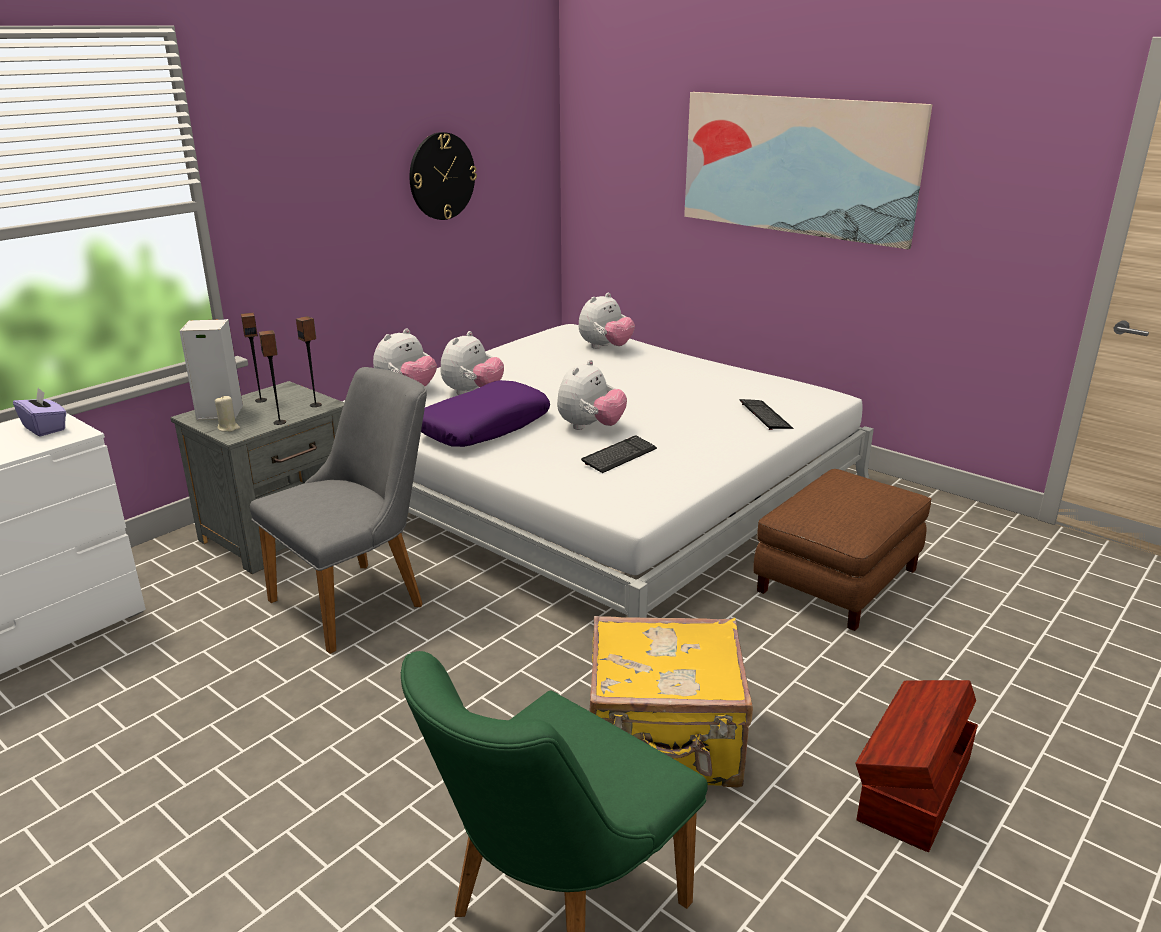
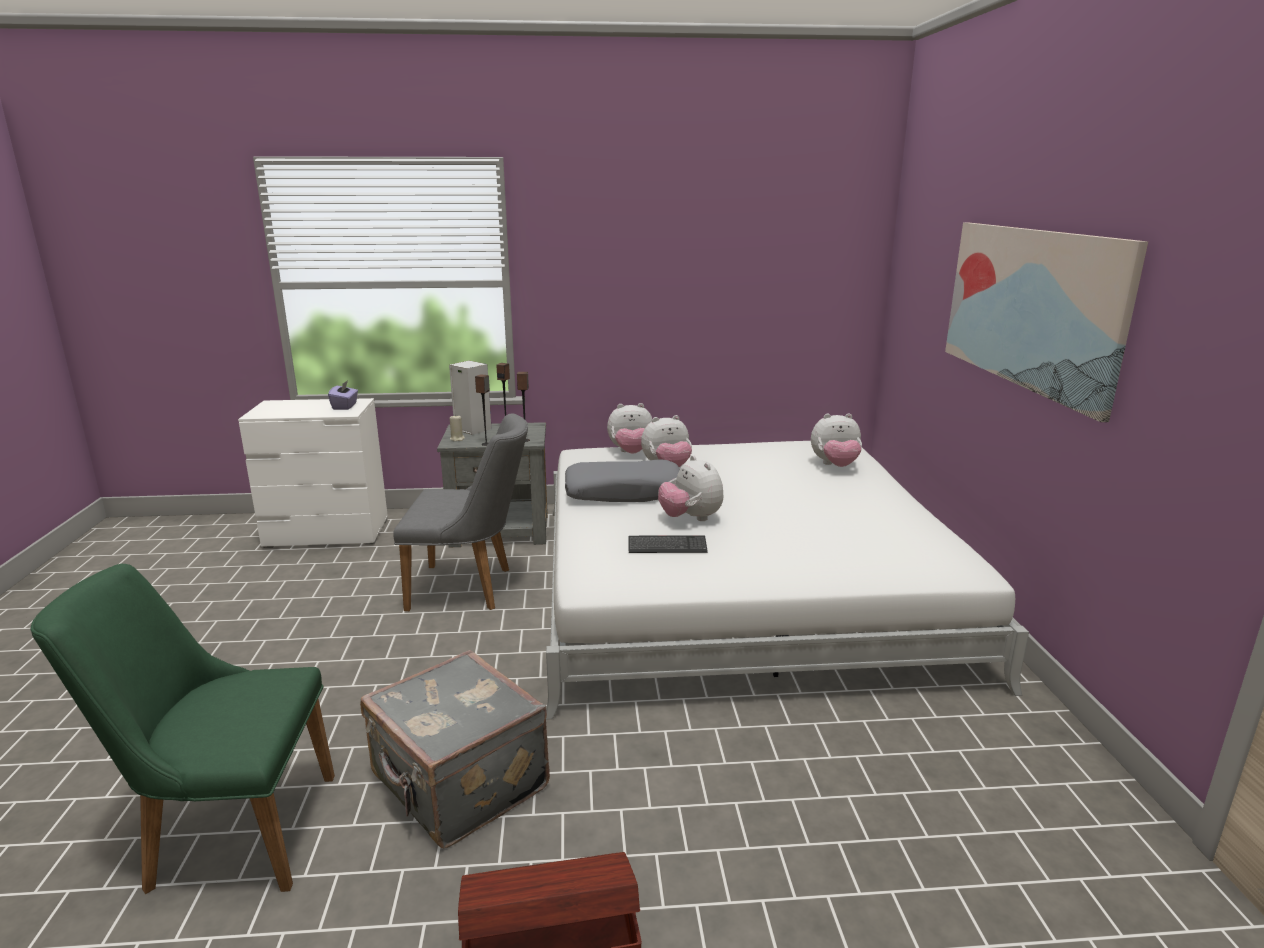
camera: 45 degrees right, 5 degrees down
(442, 176) = (735, 286): wall clock -> none
(484, 427) = (624, 492): purple pillow -> grey pillow
(590, 427) = (690, 518): plush toy -> plush toy turned 75 degrees clockwise
(665, 744) = (458, 784): yellow suitcase -> grey suitcase
(765, 416) = (862, 564): keyboard -> none
(836, 579) = (812, 758): brown ottoman -> none

